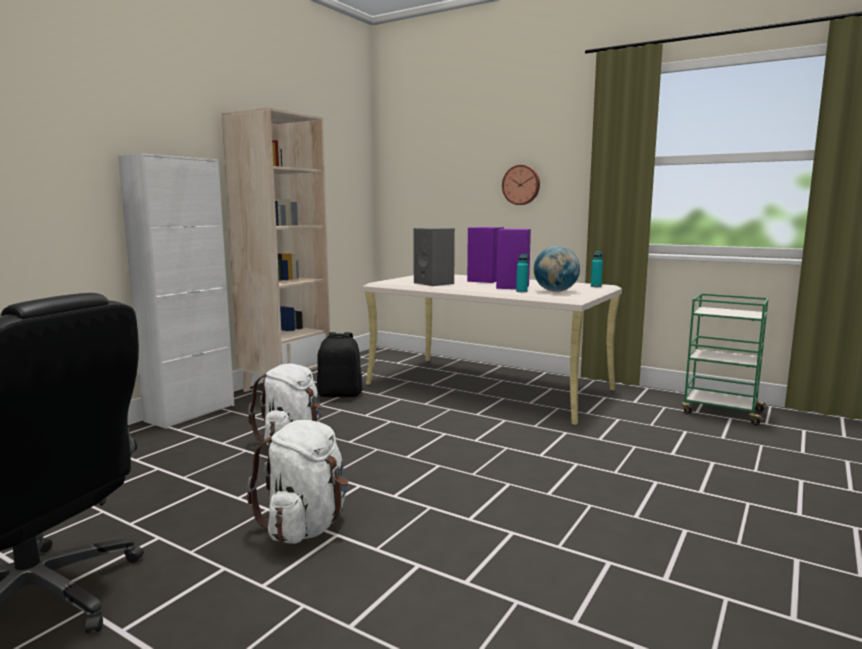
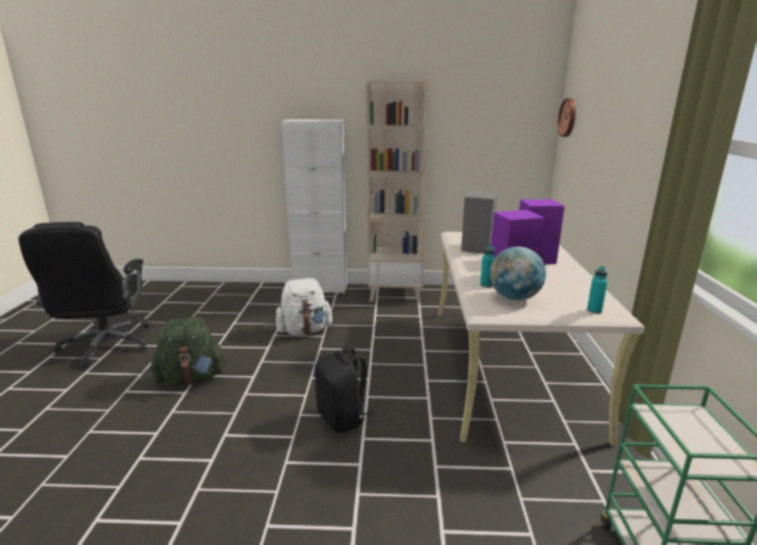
camera: 60 degrees right, 10 degrees up
(306, 526) = (192, 379): white backpack -> green backpack
(340, 394) = (403, 314): black backpack -> black backpack (342, 418)
(521, 185) = (630, 154): wall clock -> wall clock (568, 117)

